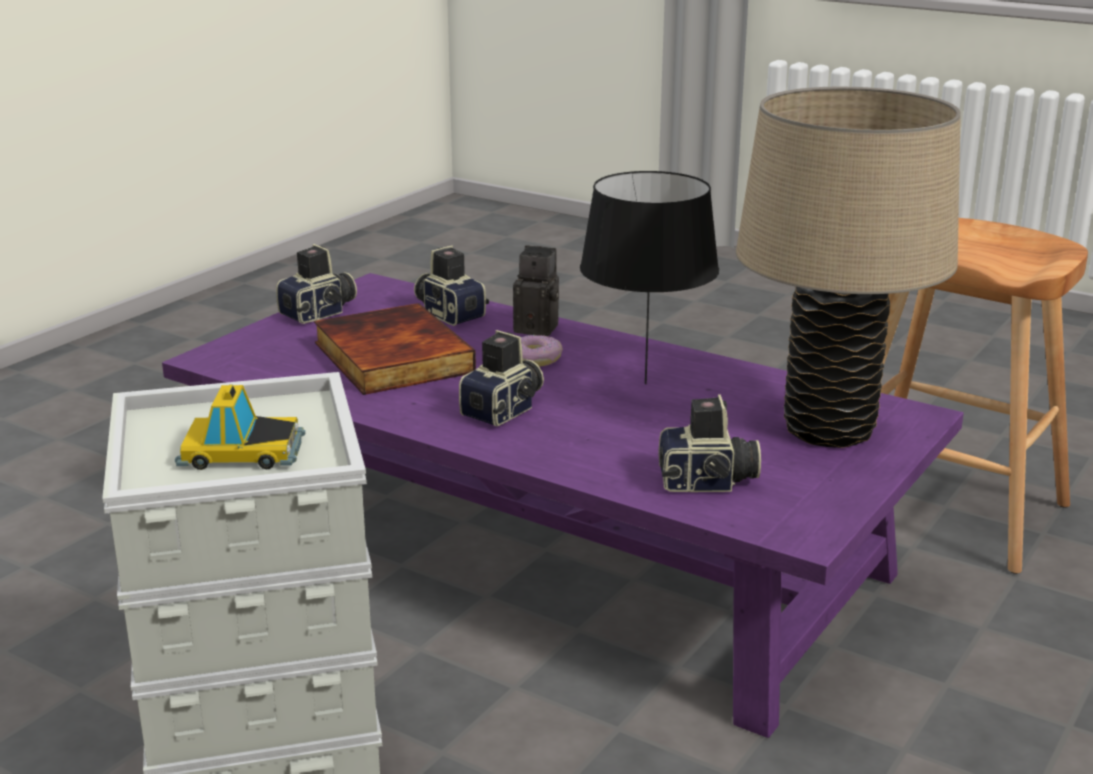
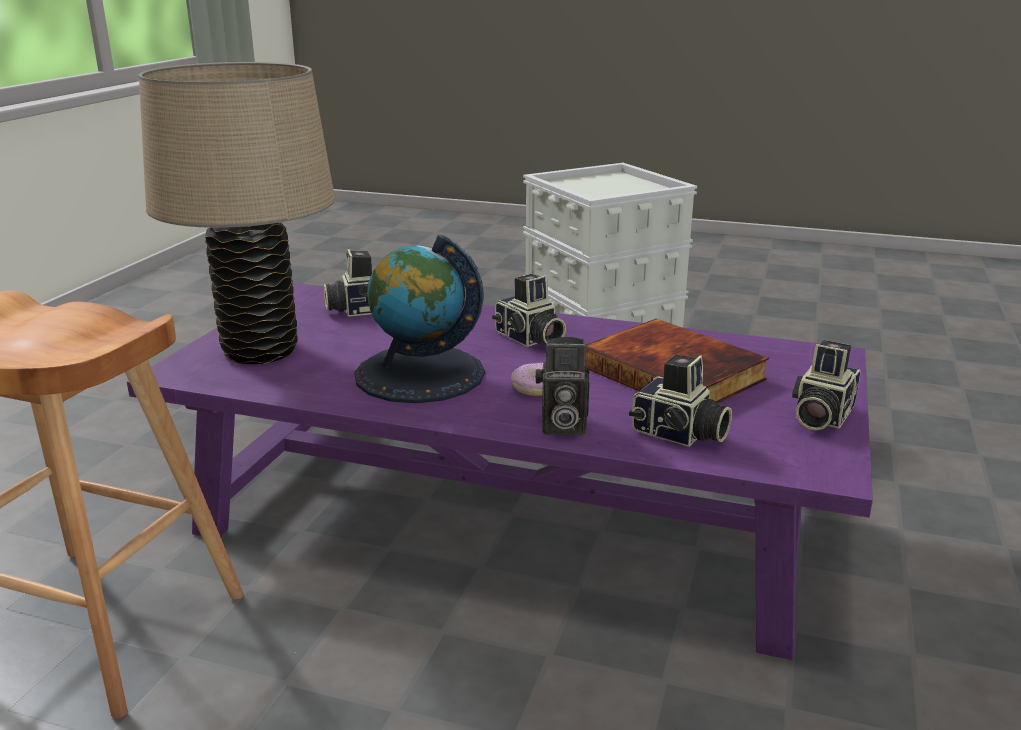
camera: 165 degrees right, 0 degrees up
(242, 451) = (597, 185): toy car -> none
(506, 410) = (529, 339): camera -> camera turned 60 degrees counterclockwise
(647, 383) = (419, 374): black table lamp -> globe

